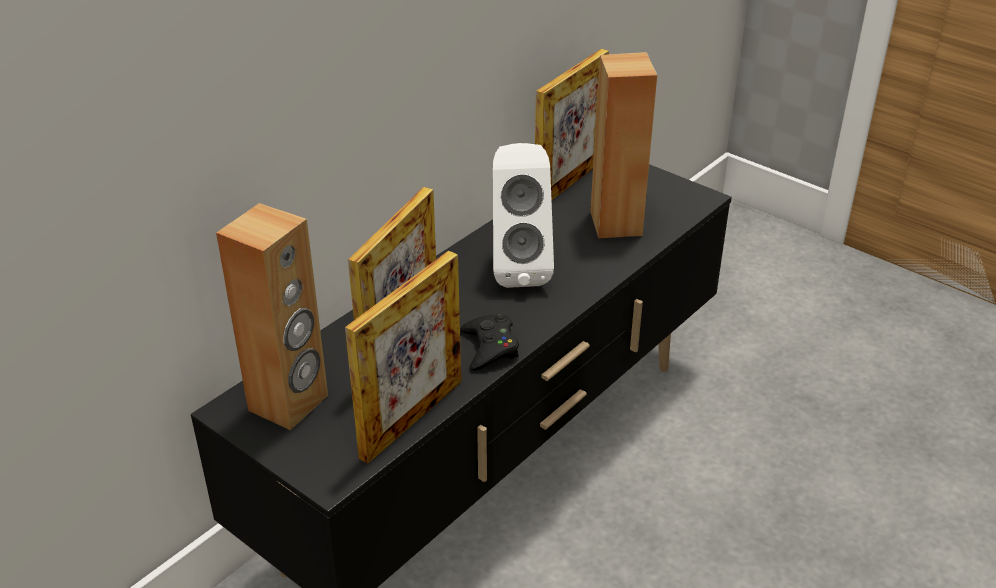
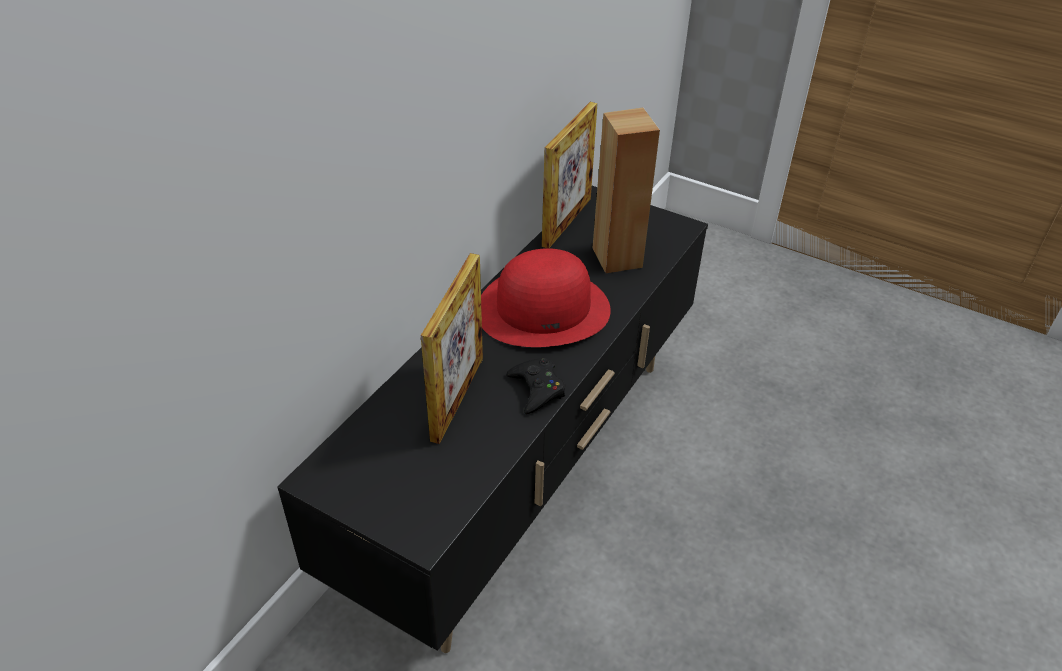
camera: 10 degrees left, 5 degrees up
(289, 403) = (368, 465): brown speaker -> none
(412, 418) = (484, 468): picture frame -> none
(519, 268) = (543, 308): white speaker -> red hat

